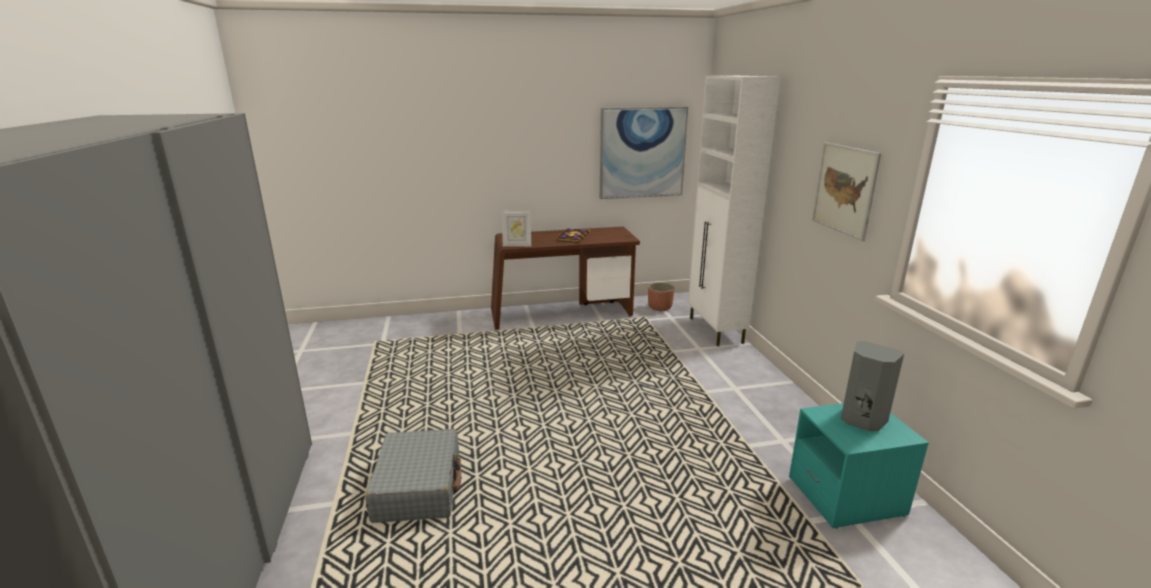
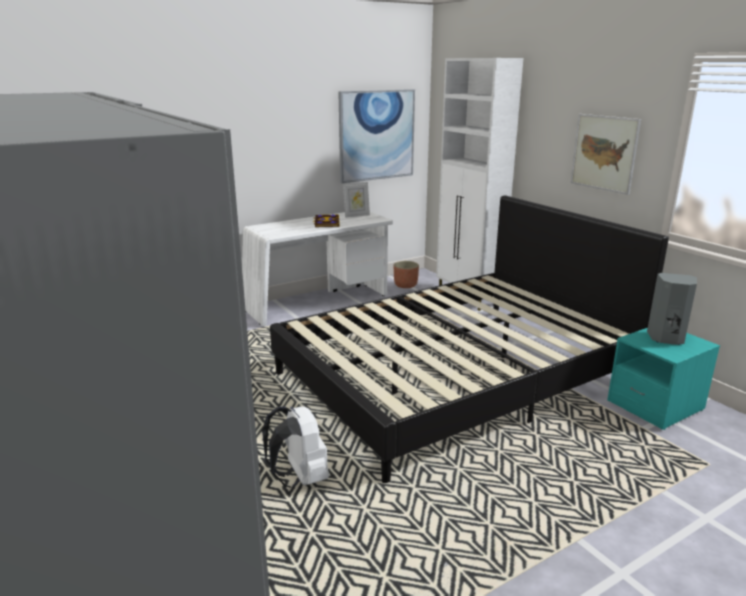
camera: 20 degrees left, 0 degrees up
(418, 486) = (300, 478): grey suitcase -> white backpack
(517, 245) = (279, 235): picture frame -> picture frame (356, 215)
(562, 314) = (318, 303): brown desk -> white desk
(639, 415) = (456, 377): none -> black bed

